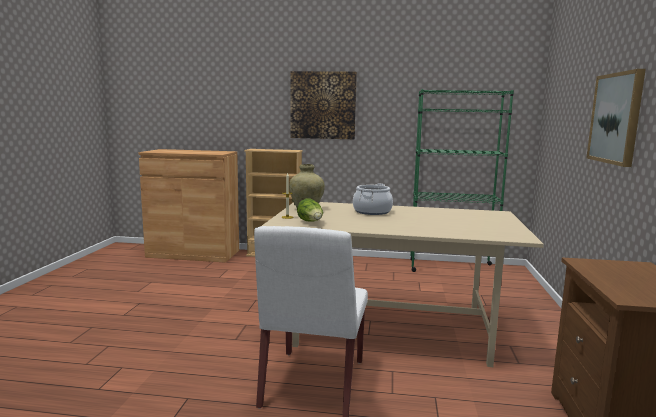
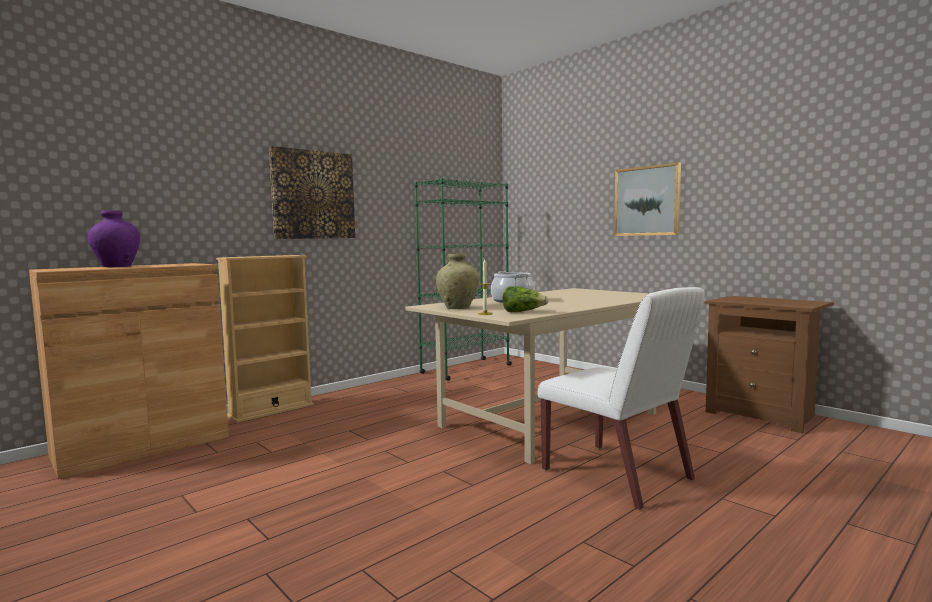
camera: 50 degrees left, 5 degrees down
(188, 151) = (116, 266): none -> purple vase

